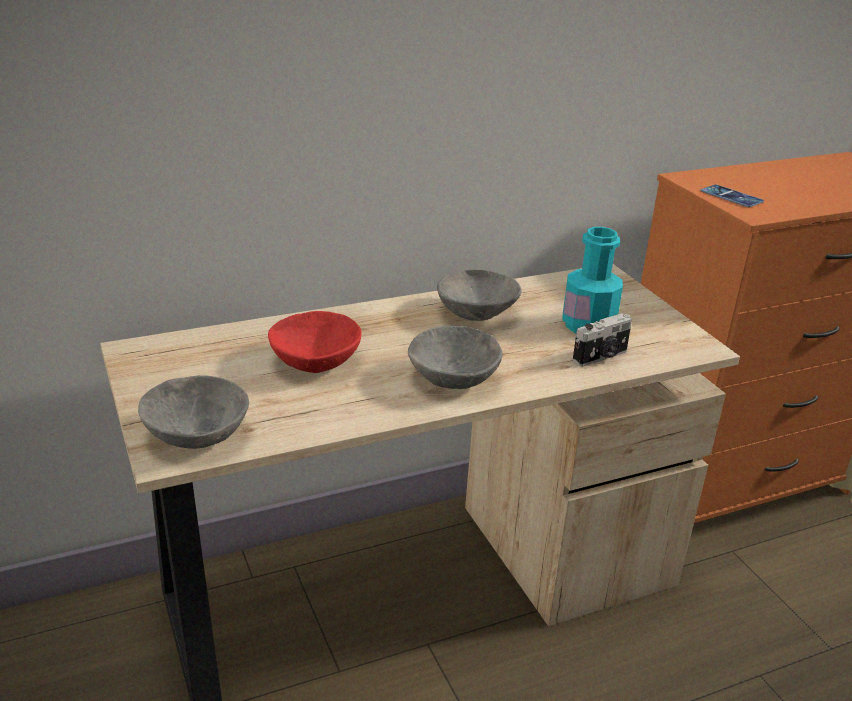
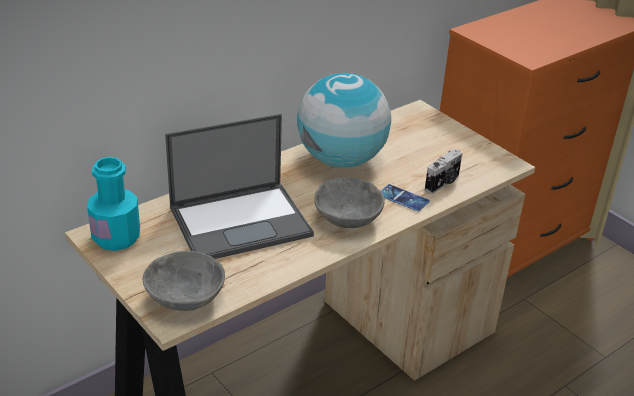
camera: 15 degrees left, 5 degrees up
(316, 361) = (242, 221): red bowl -> laptop
(478, 313) = (341, 160): grey bowl -> globe
(588, 325) = (423, 157): turquoise bottle -> turquoise bottle (116, 237)
(731, 196) = (509, 44): phone -> phone (403, 198)

